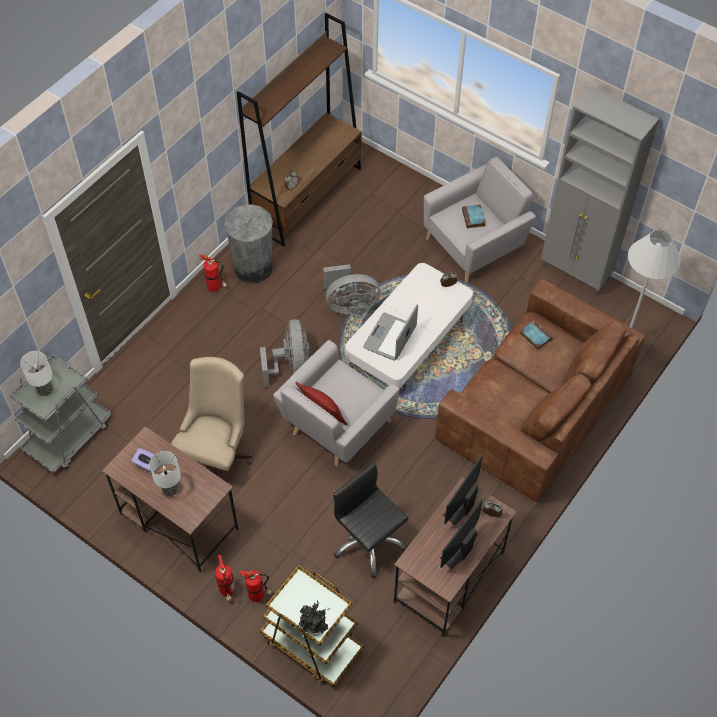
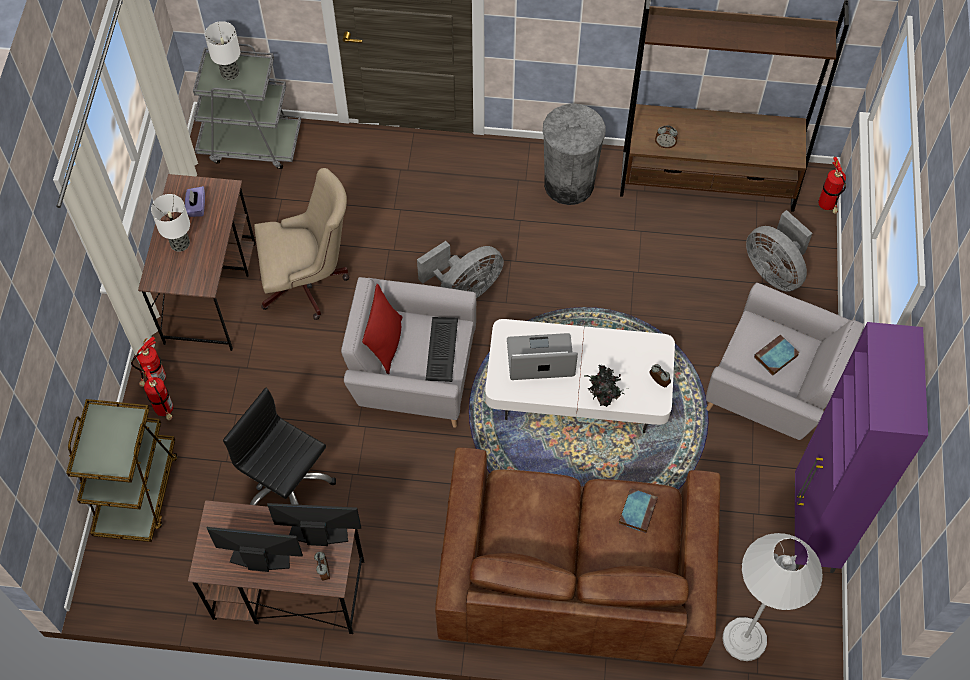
camera: 60 degrees right, 5 degrees up
(216, 288) = (516, 165): fire extinguisher -> fire extinguisher (827, 206)
(314, 628) = (85, 460): potted plant -> potted plant (603, 399)
(349, 305) = (586, 304): grey fan -> grey fan (774, 270)
(350, 384) = (441, 349): none -> keyboard
(369, 542) = (287, 485): black office chair -> black office chair turned 75 degrees counterclockwise
(575, 274) = (812, 529): grey cabinet -> purple cabinet

